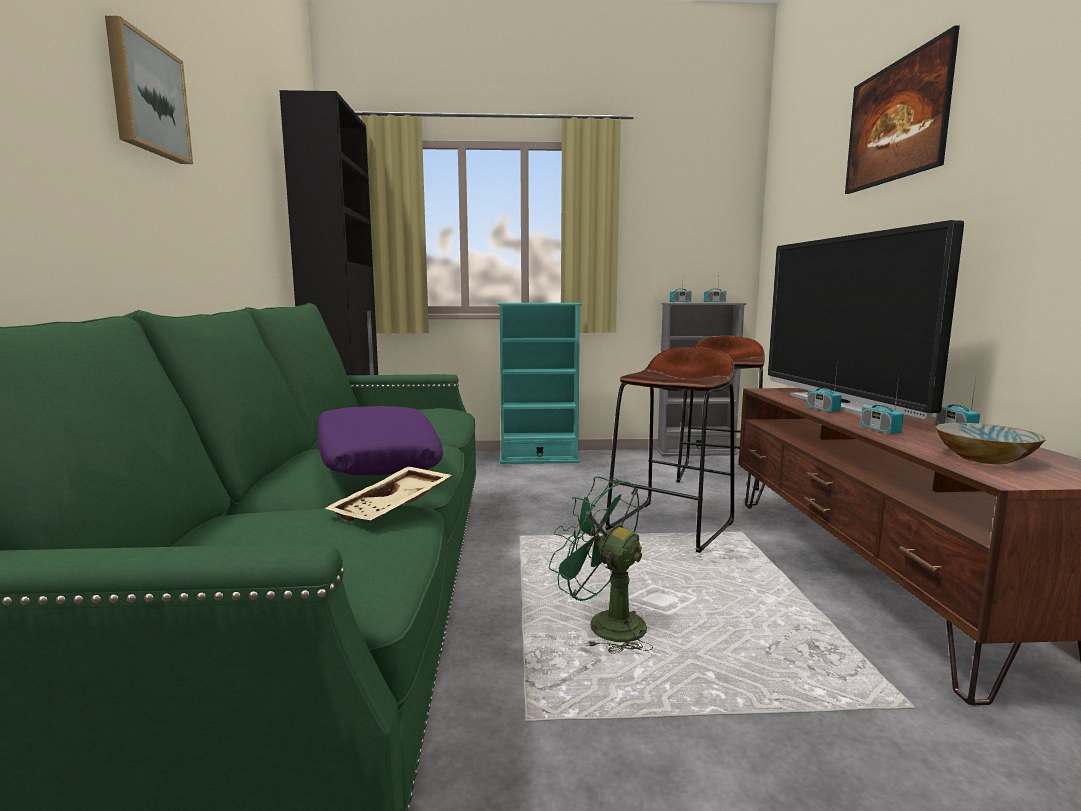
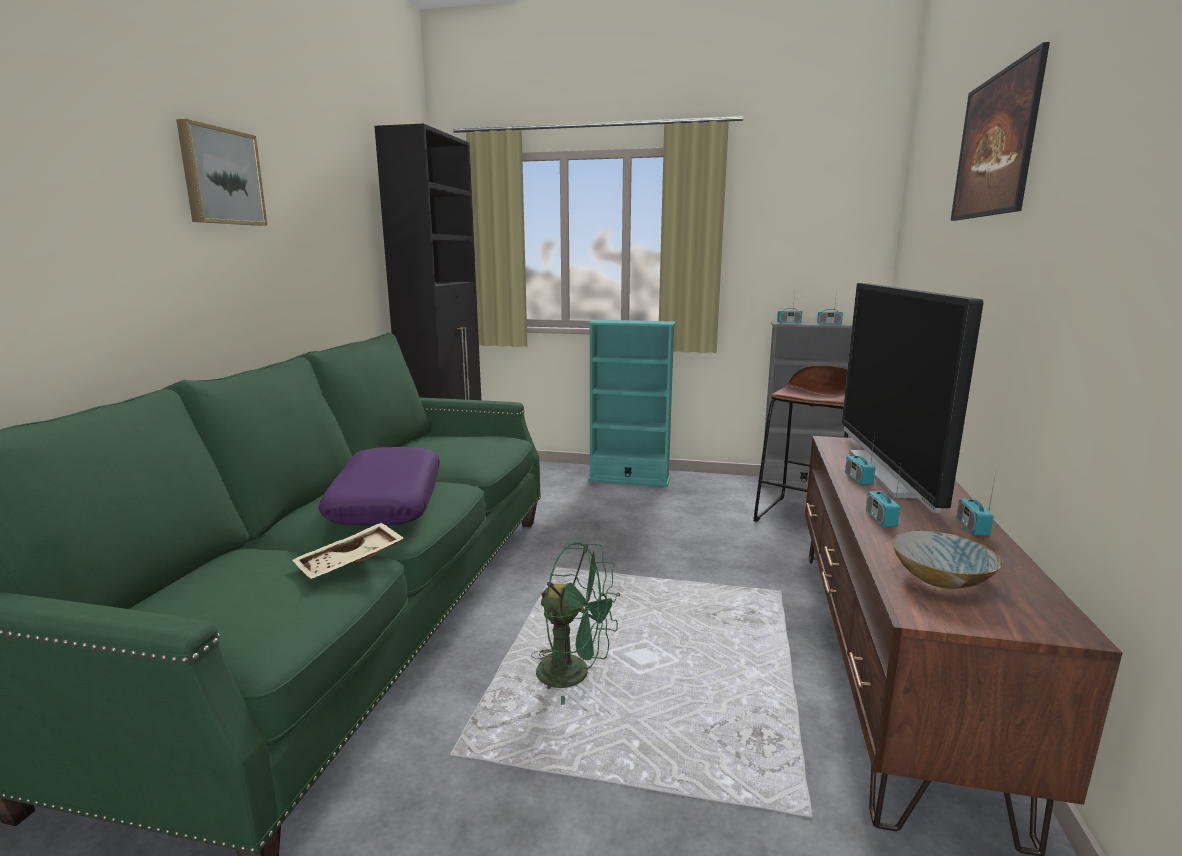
camera: 15 degrees right, 5 degrees up
(604, 624) = (574, 674): green fan -> green fan turned 150 degrees clockwise
(671, 526) = (711, 574): brown stool -> none

